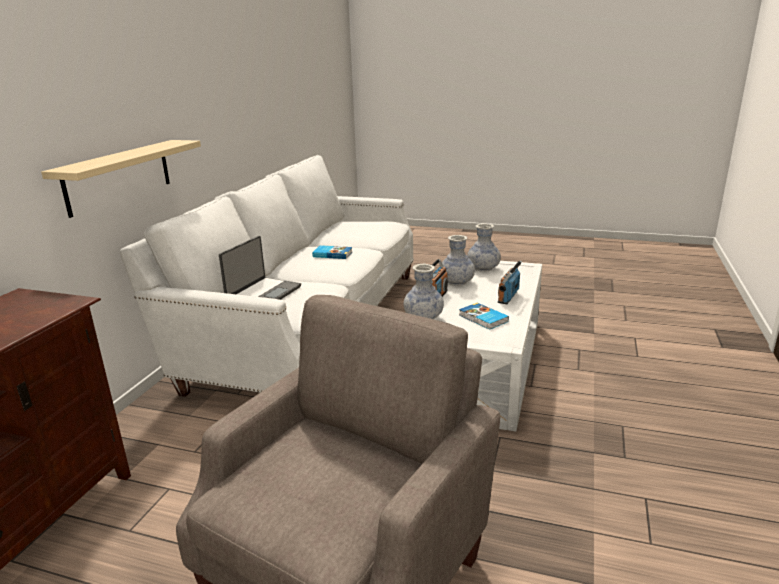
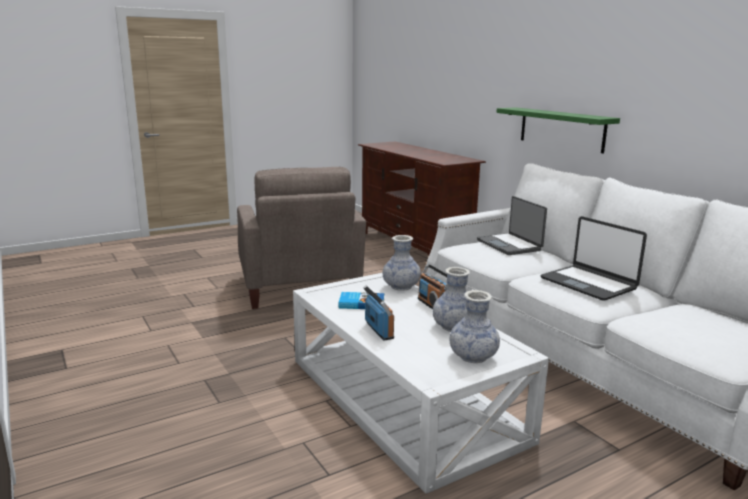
camera: 130 degrees right, 5 degrees down
(119, 176) = (561, 129): beige shelf -> green shelf
(332, 254) = (588, 283): book -> laptop

